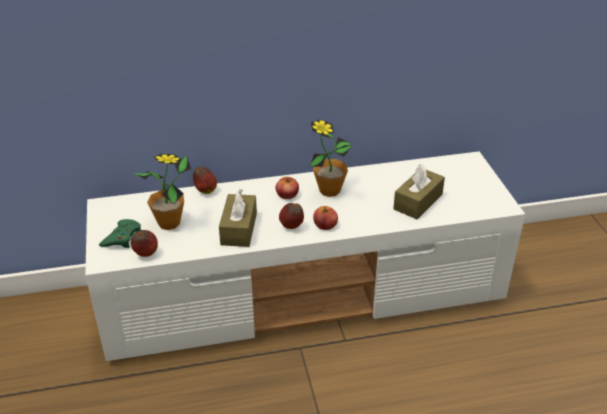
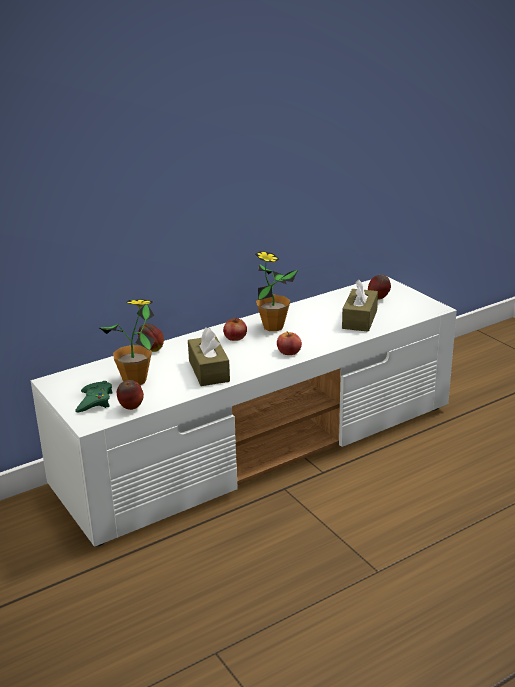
camera: 20 degrees left, 10 degrees down
(292, 227) = (259, 359): apple -> apple (378, 299)

